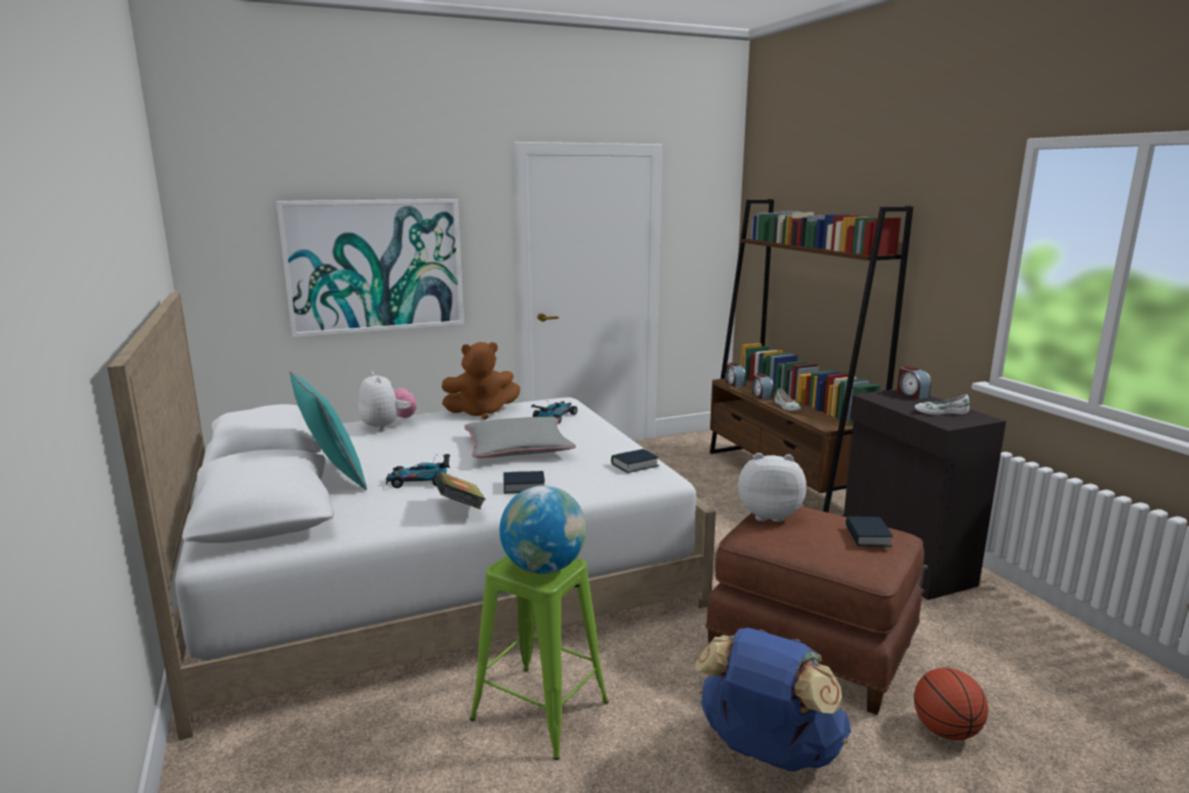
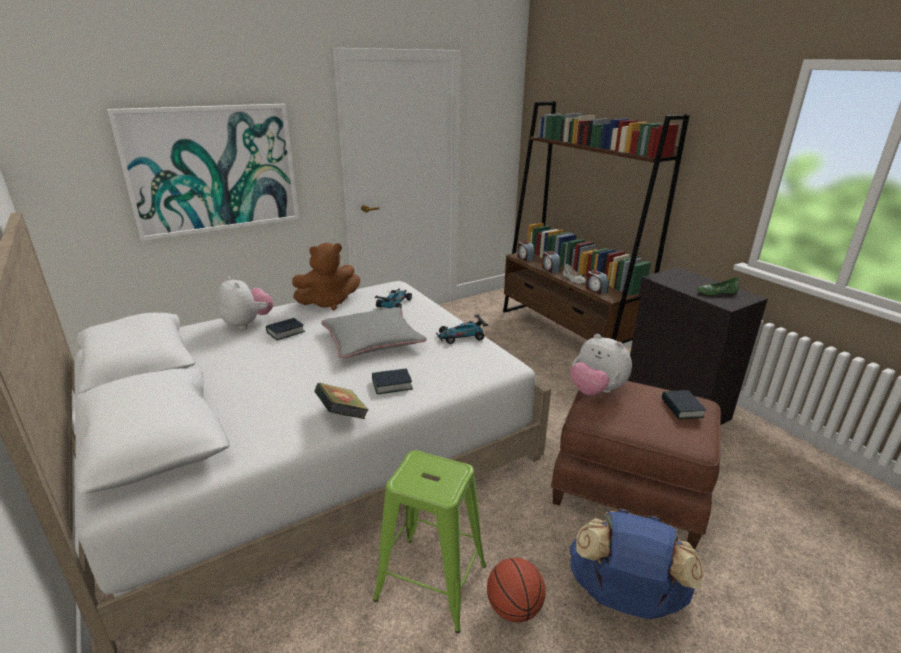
camera: 10 degrees left, 10 degrees up
(332, 478) = (211, 388): turquoise pillow -> none
(420, 480) = (295, 385): toy car -> toy car (461, 336)
(544, 568) = (438, 478): globe -> none
(634, 465) = (479, 352): book -> book (285, 332)
(768, 515) = (596, 391): plush toy -> plush toy turned 135 degrees counterclockwise
(911, 394) = (686, 274): alarm clock -> alarm clock (595, 290)
(940, 412) = (716, 292): white shoe -> green shoe
(945, 731) = (747, 557): basketball -> basketball (514, 608)

